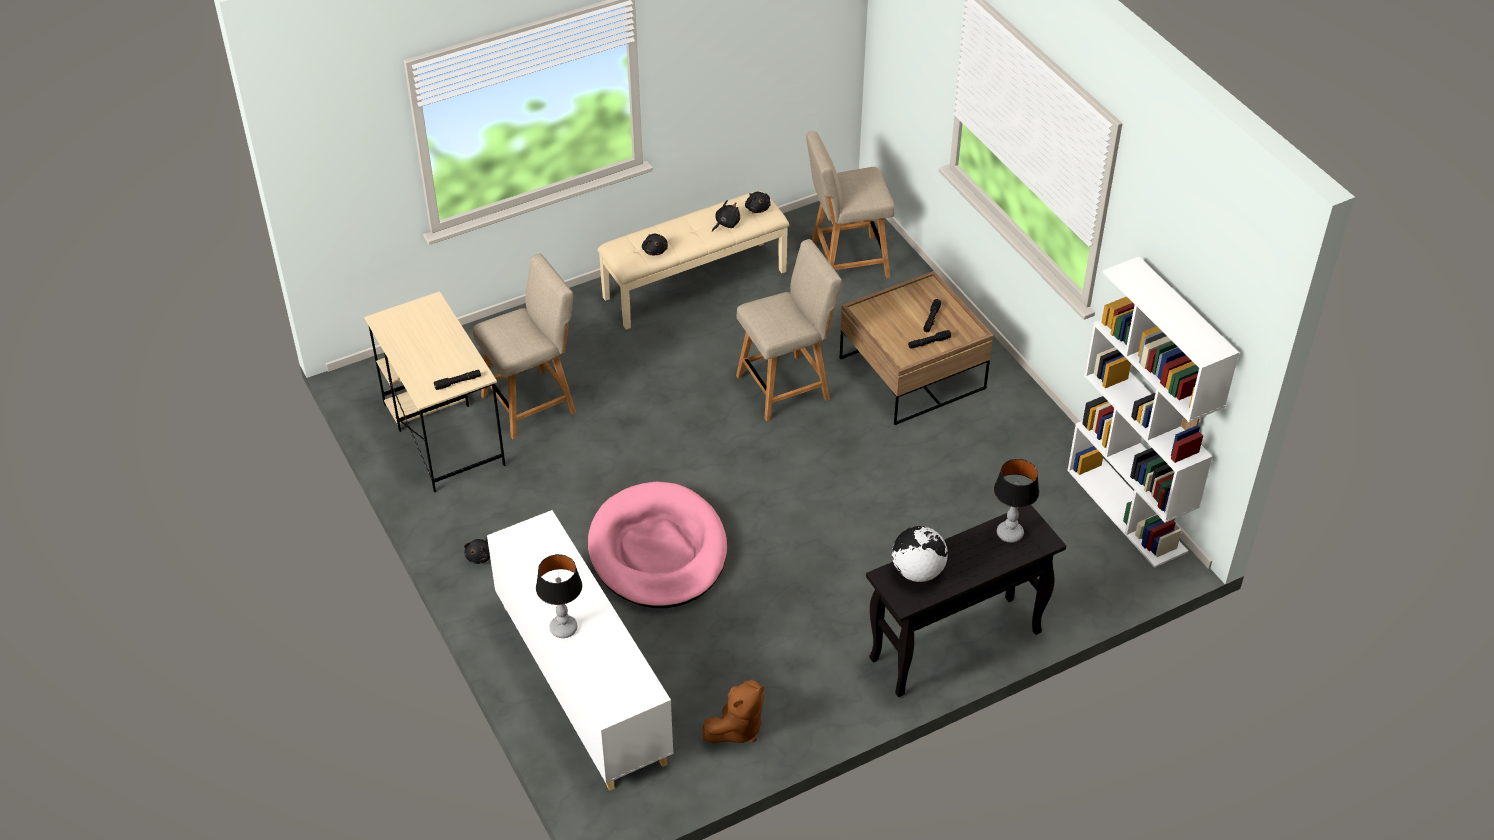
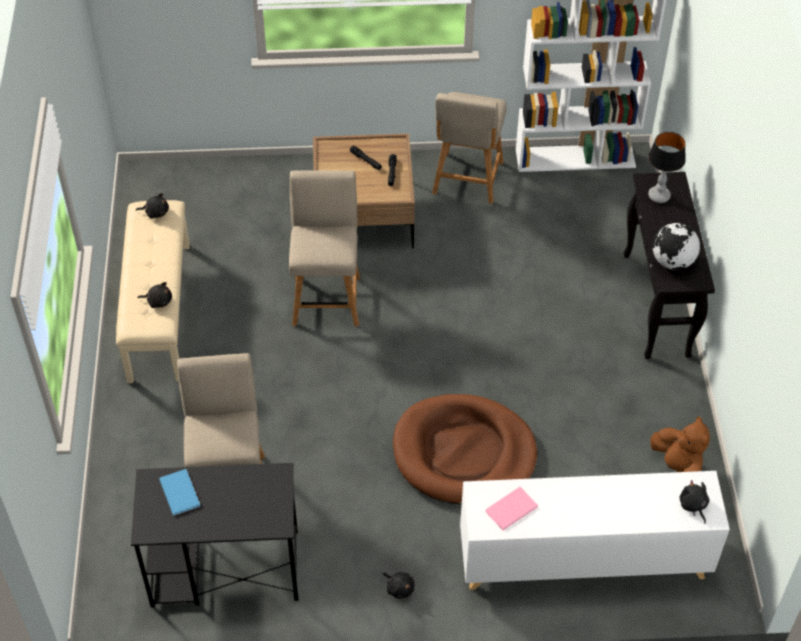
camera: 65 degrees left, 5 degrees up
(430, 324) = (180, 491): none -> blue book
(442, 433) = (224, 569): beige desk -> black desk
(458, 382) = (277, 493): black flashlight -> none
(537, 552) = (509, 509): none -> pink book
(563, 628) = (607, 519): table lamp -> none
(658, 551) = (464, 453): pink dog bed -> brown dog bed
(726, 224) = (160, 240): black plush toy -> black plush toy (693, 505)
(845, 261) = (205, 203): beige chair -> beige chair (467, 181)

